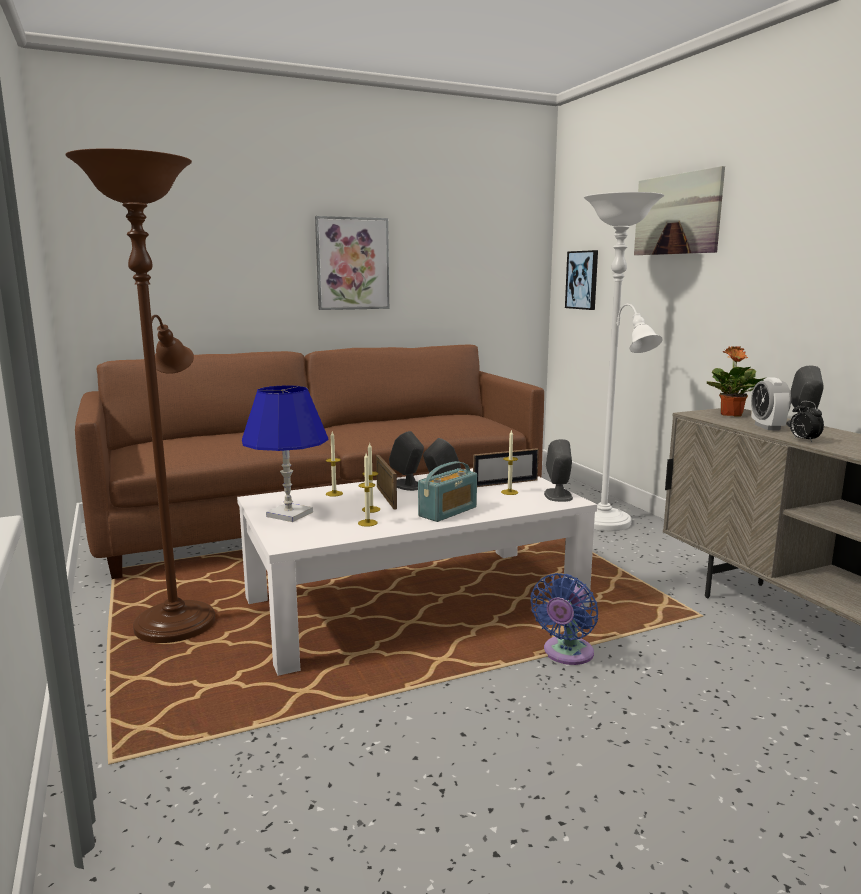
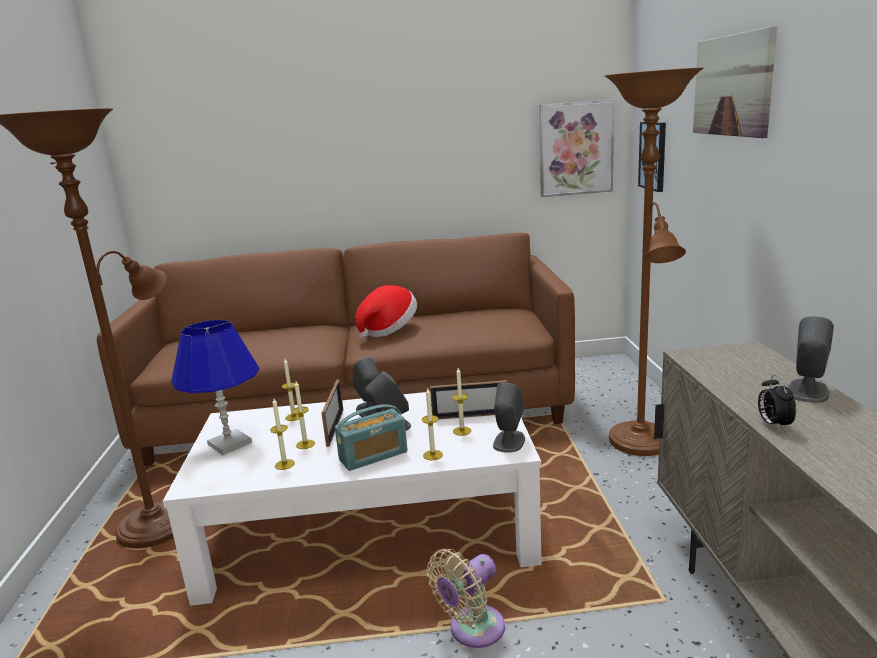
camera: 20 degrees right, 5 degrees up
(352, 263) = (397, 152): picture -> picture (575, 148)
(368, 429) = (388, 330): none -> hat
(502, 507) = (433, 455): none -> candle
(566, 654) = (472, 630): blue fan -> beige fan
(607, 524) = (642, 445): white floor lamp -> brown floor lamp
(731, 415) = (733, 360): potted plant -> none
(767, 427) = (754, 390): alarm clock -> none

